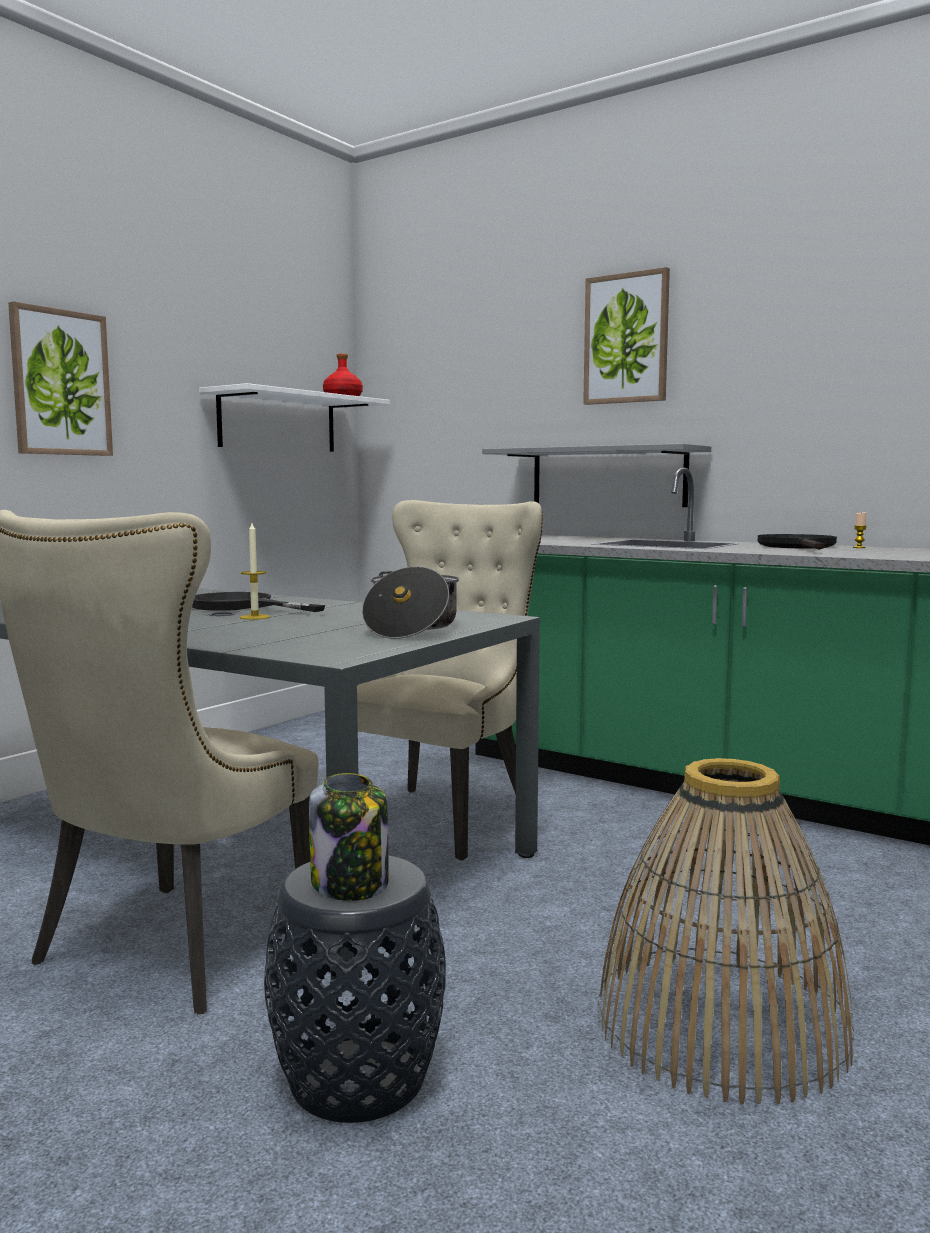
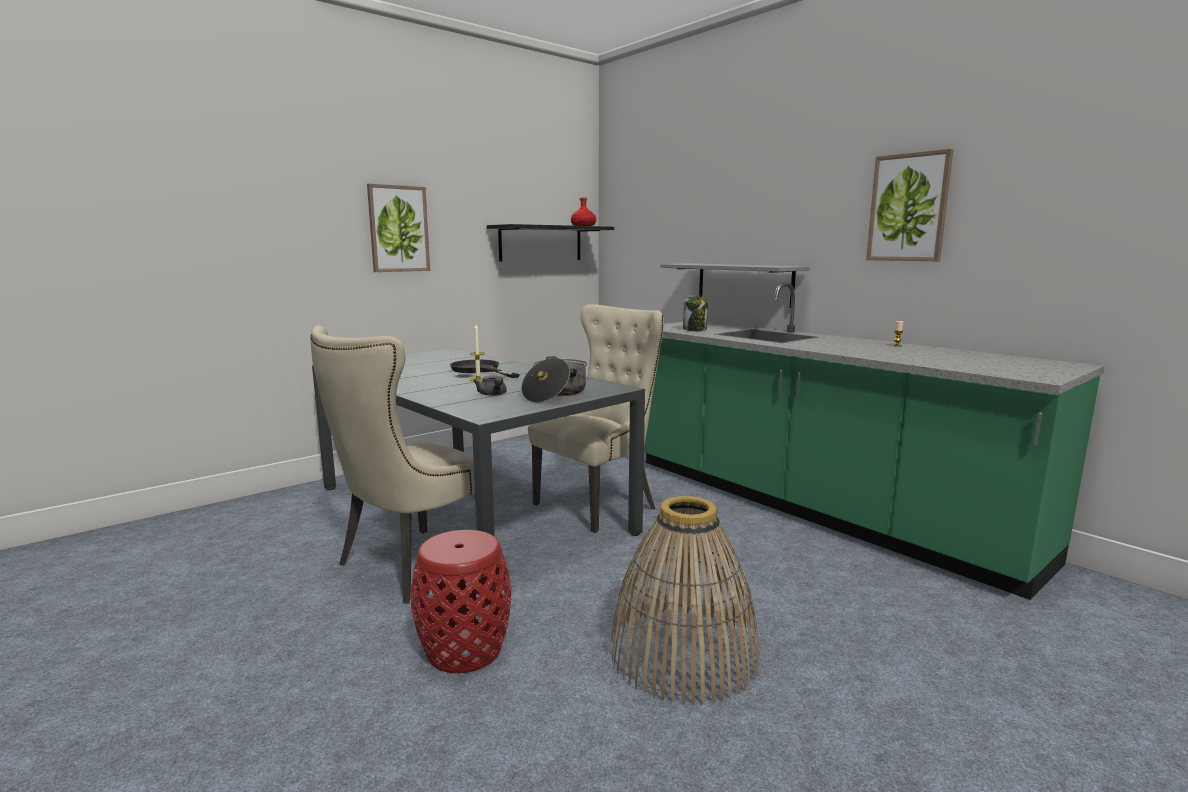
camera: 15 degrees right, 5 degrees up
(278, 422) = (541, 243): white shelf -> black shelf
(309, 633) = (493, 395): none -> grey teapot
(351, 885) = (454, 548): jar -> jar (695, 330)
(358, 1079) = (465, 650): black stool -> red stool
(626, 339) = (759, 189): picture -> picture (908, 208)
(799, 547) = (853, 343): black frying pan -> none

